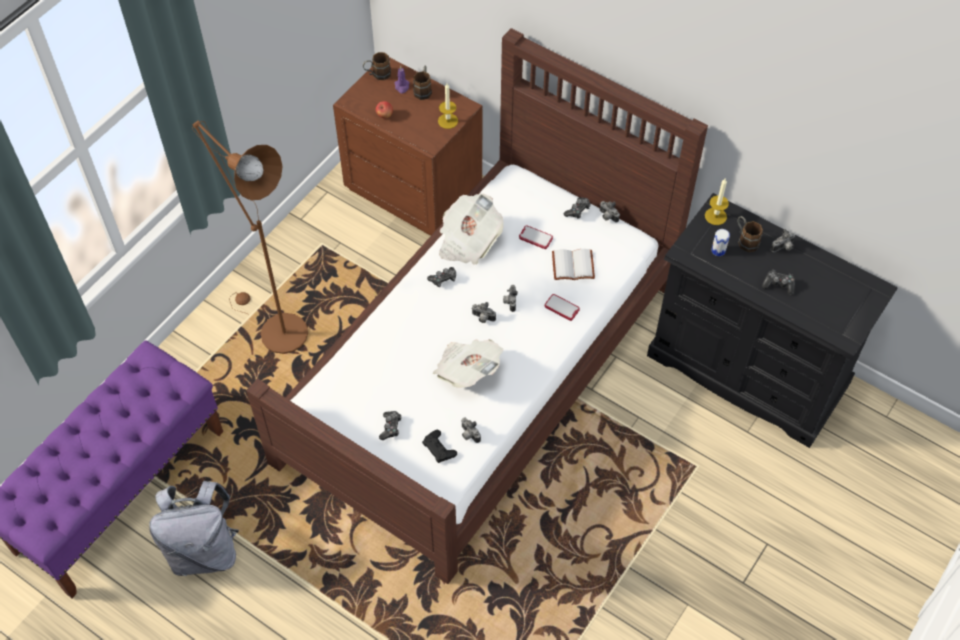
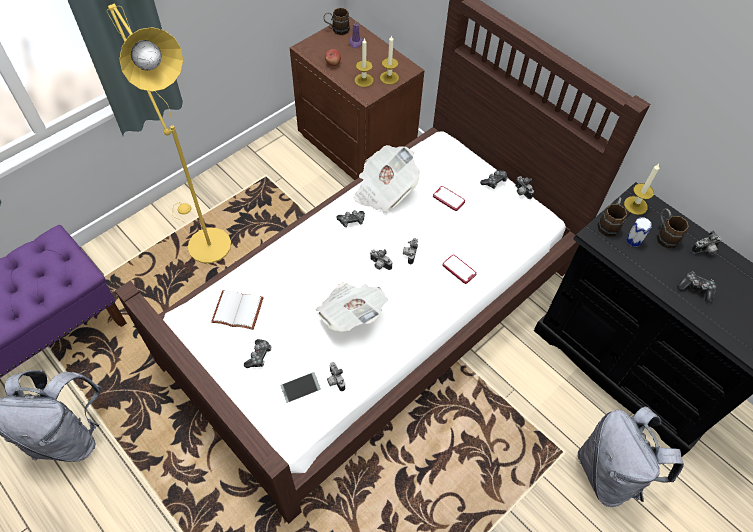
camera: 10 degrees right, 0 degrees up
(276, 330) = (204, 241): brown floor lamp -> yellow floor lamp
(422, 129) = (363, 80): none -> candle
(423, 89) = (374, 48): brown mug -> brown mug (609, 224)
(439, 448) = (300, 389): black game controller -> phone
(572, 267) = (478, 232): white book -> white book (236, 311)
(744, 476) = (610, 473): none -> grey backpack

